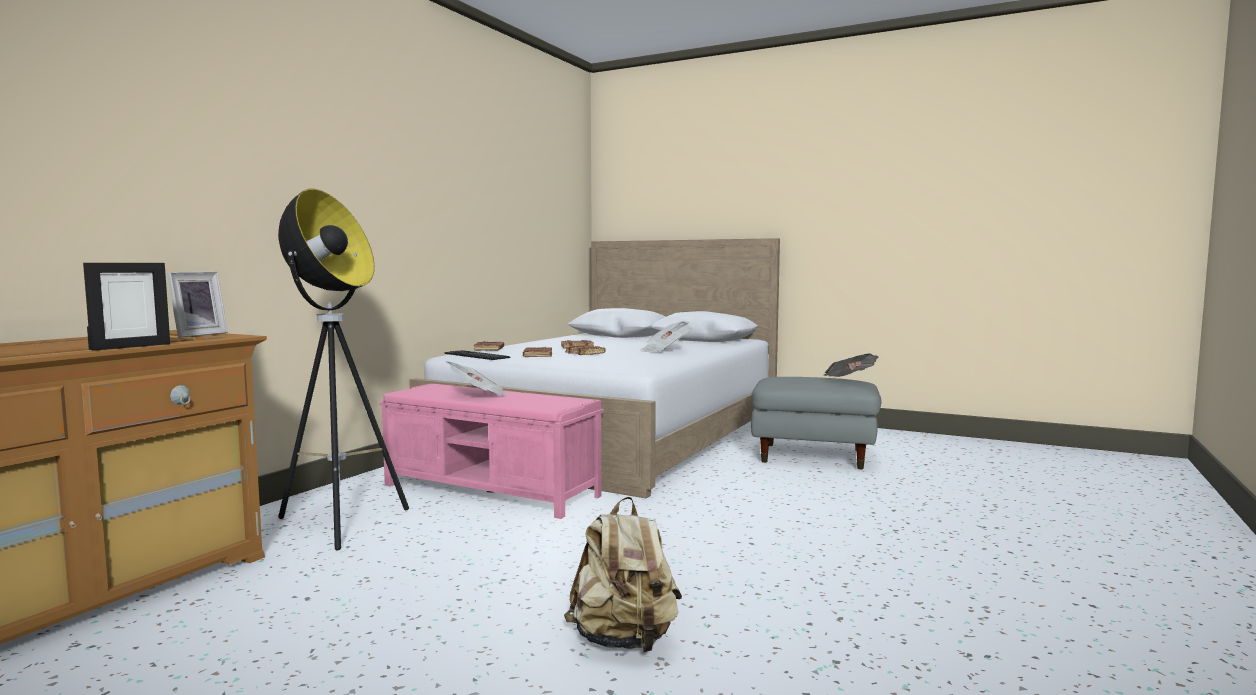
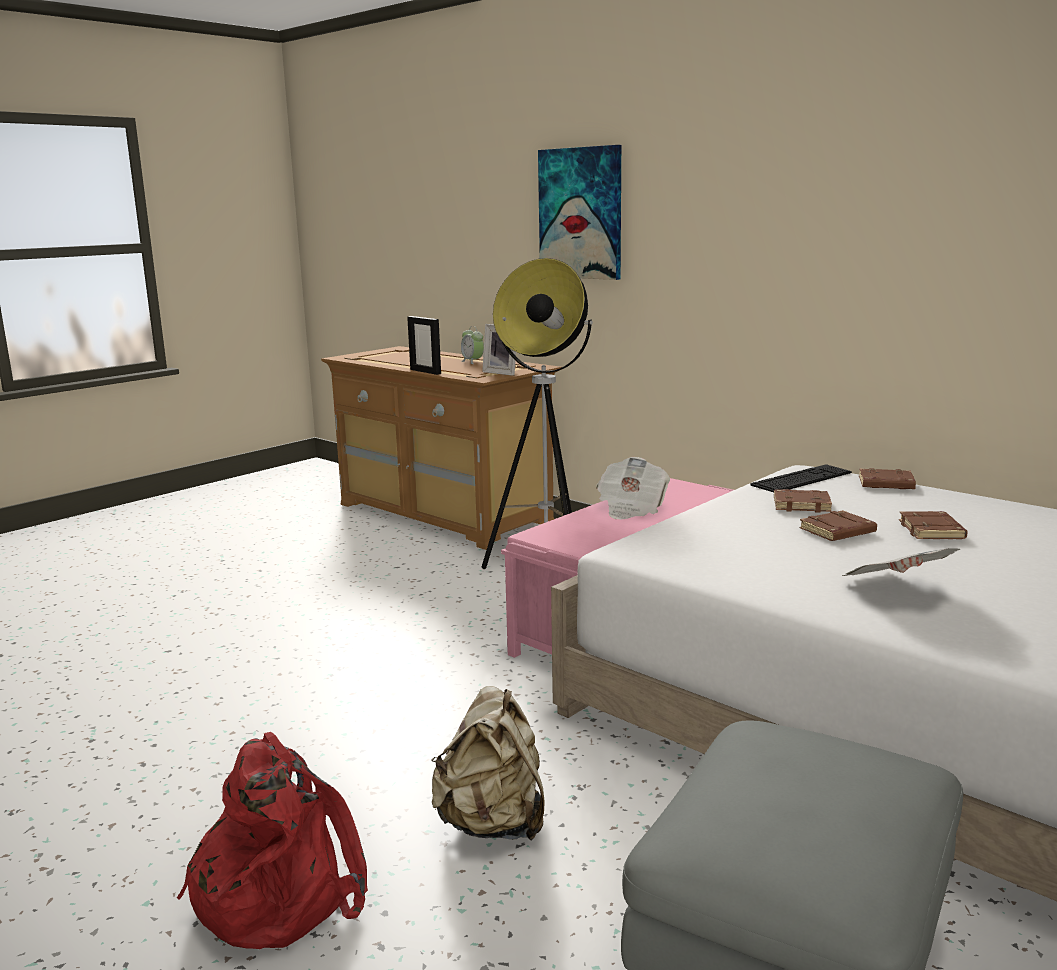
camera: 105 degrees right, 10 degrees up
(65, 342) = (472, 362): none -> alarm clock
(190, 146) = (581, 213): none -> picture
(624, 641) = (222, 661): beige backpack -> beige backpack (493, 823)
(849, 380) = (793, 853): newspaper -> none
(894, 536) = (279, 891): none -> red backpack

